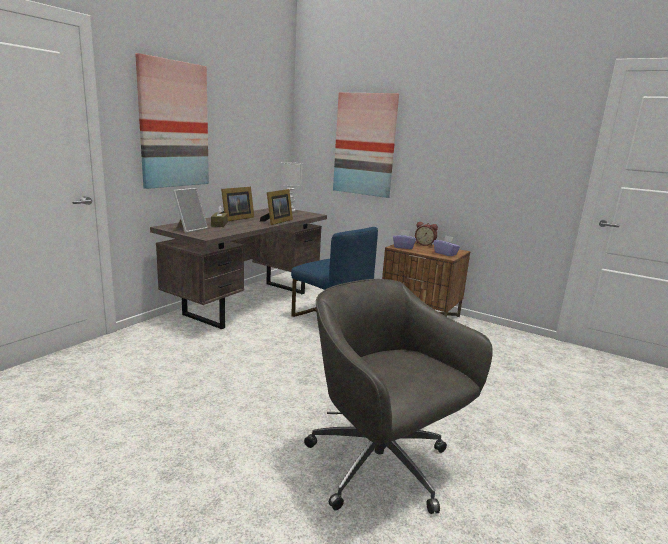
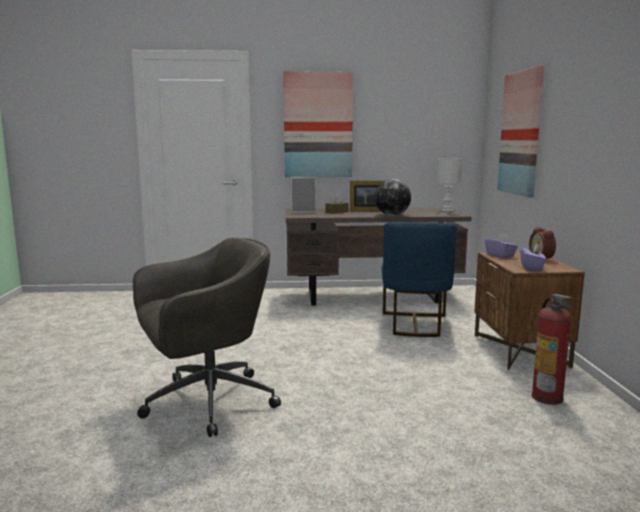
camera: 55 degrees right, 5 degrees down
(277, 222) = (392, 215): picture frame -> globe
(381, 467) = (206, 402): grey office chair -> grey office chair turned 45 degrees clockwise
(492, 341) = (547, 397): none -> fire extinguisher

